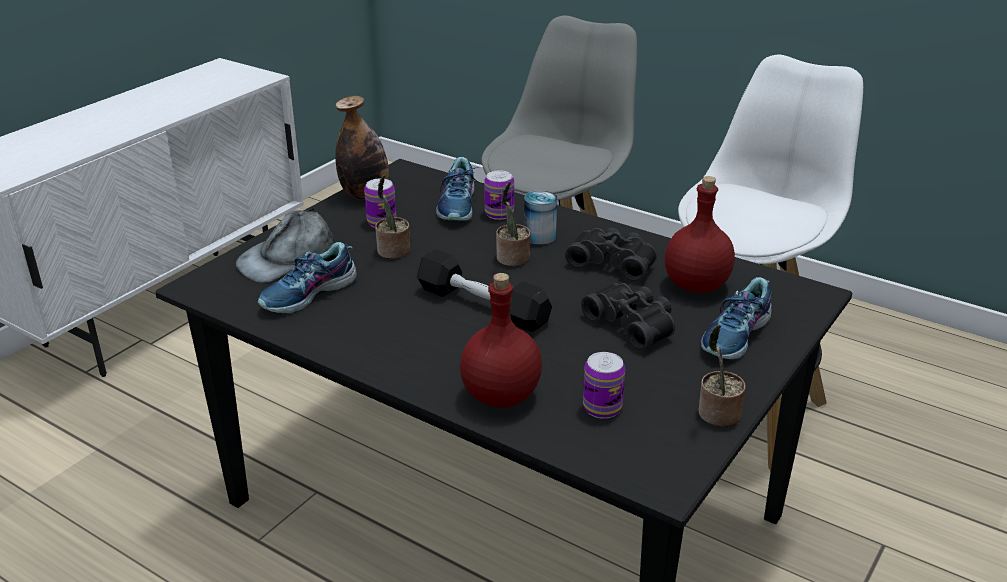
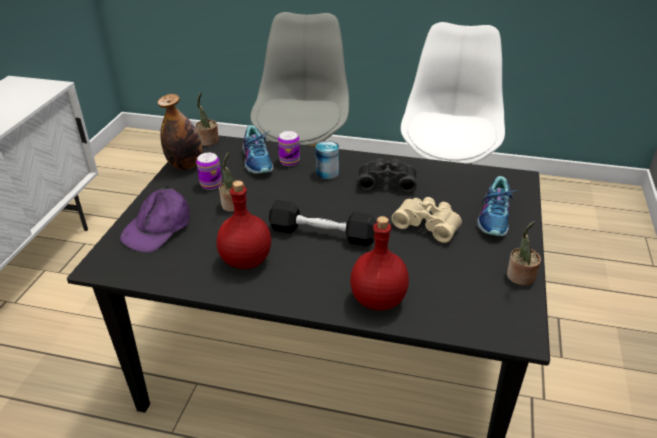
camera: 20 degrees left, 5 degrees up
(288, 258) = (158, 228): grey cap -> purple cap
(309, 294) = (192, 253): shoe -> none
(512, 259) = (320, 193): potted plant -> potted plant (208, 141)
(602, 408) = (448, 291): can -> none
(633, 324) = (428, 224): black binoculars -> beige binoculars
(697, 286) = (449, 188): red bottle -> red bottle (247, 261)

